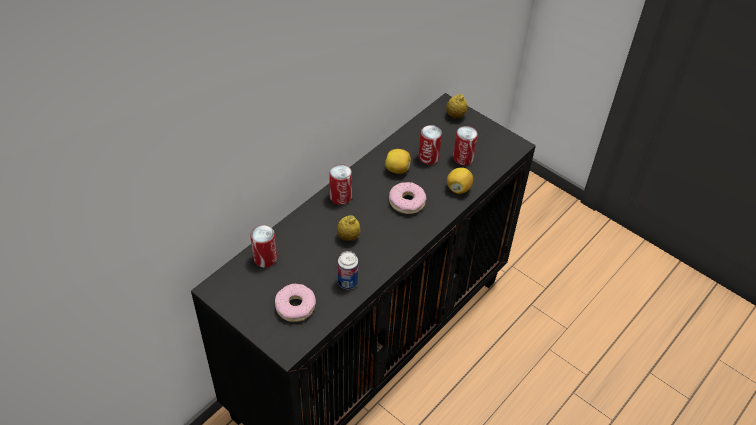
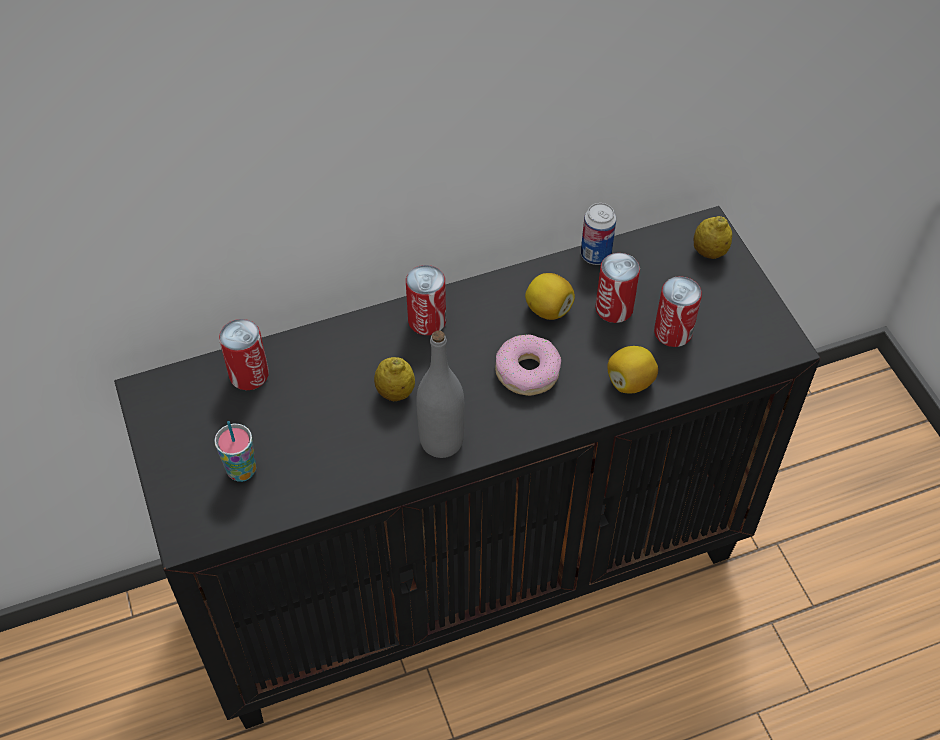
camera: 30 degrees right, 5 degrees up
(295, 306) = (242, 471): donut -> cup
(347, 282) = (345, 467): can -> can (595, 255)
(387, 251) = (441, 441): none -> grey bottle

